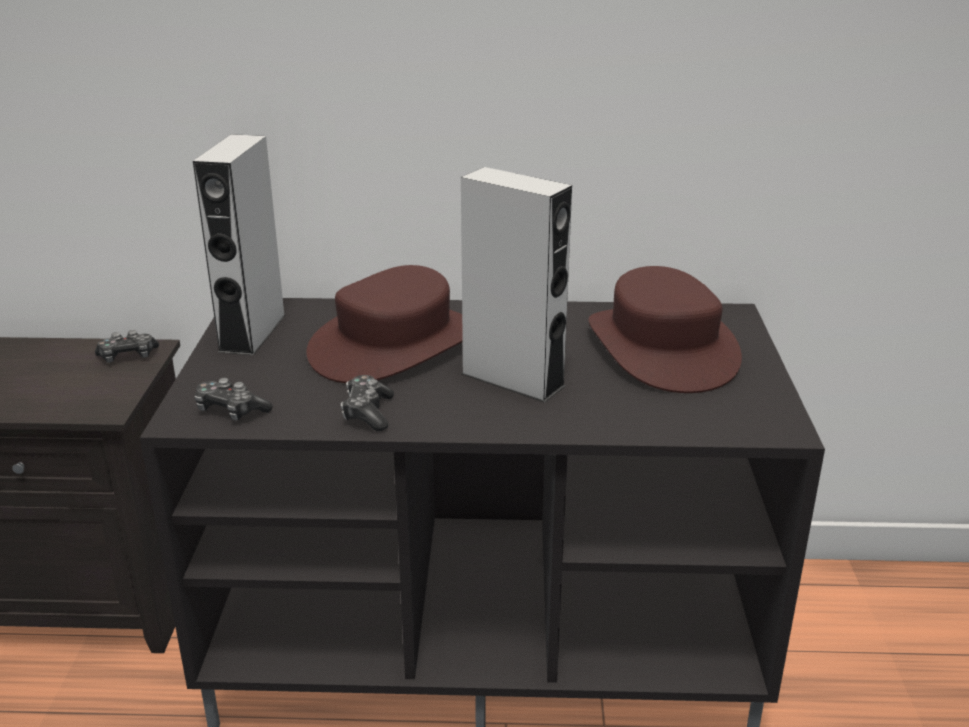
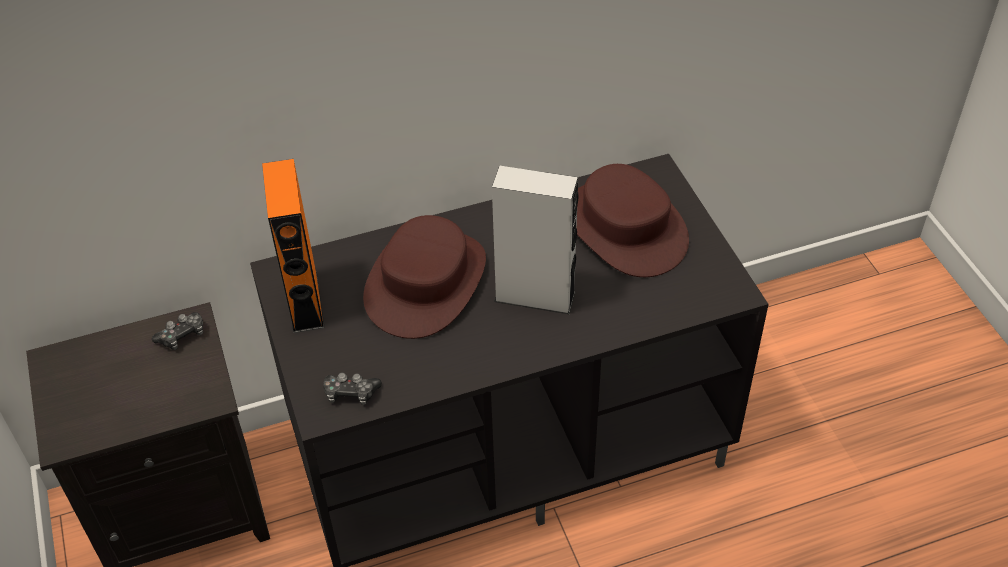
camera: 20 degrees left, 20 degrees up
(252, 333) = (305, 302): grey speaker -> orange speaker
(368, 413) = (451, 364): game controller -> none

